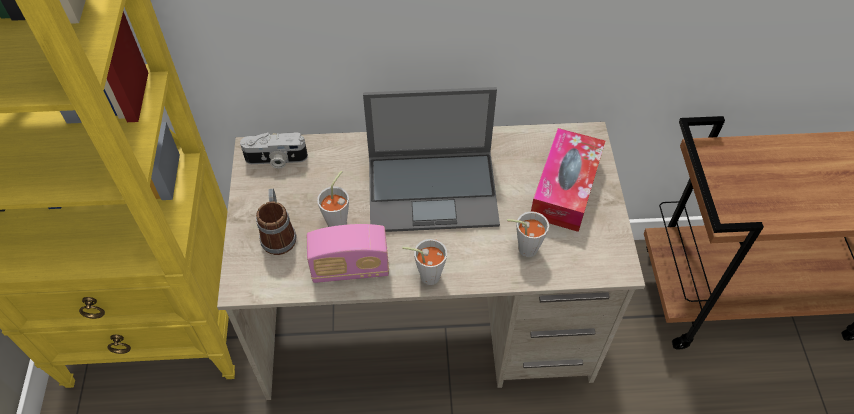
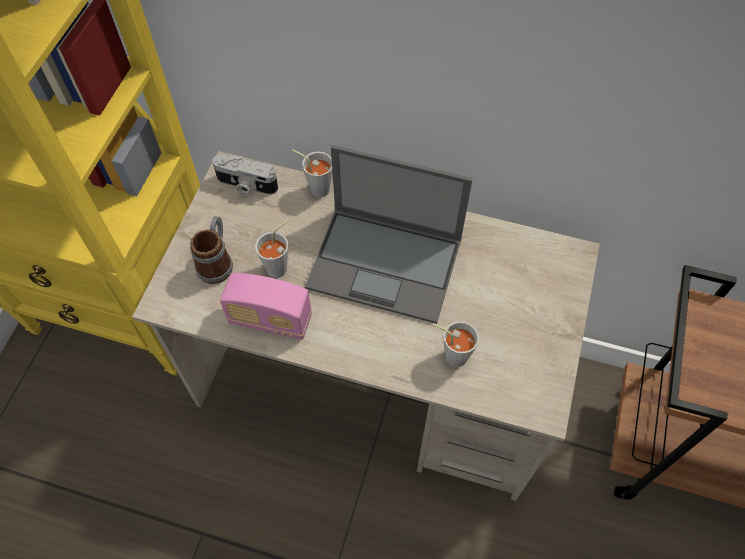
camera: 20 degrees right, 5 degrees up
(425, 275) = (340, 351): grey cup -> grey cup (316, 188)
(565, 188) = (524, 304): tissue box -> none

